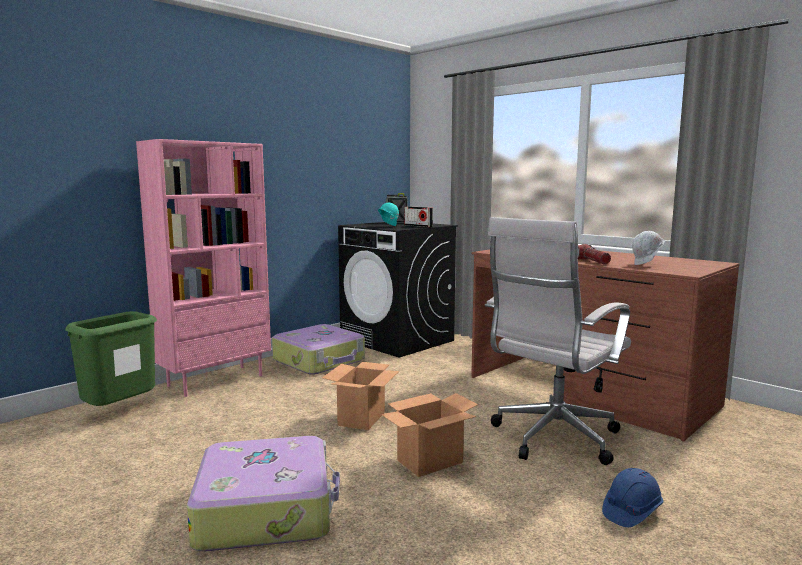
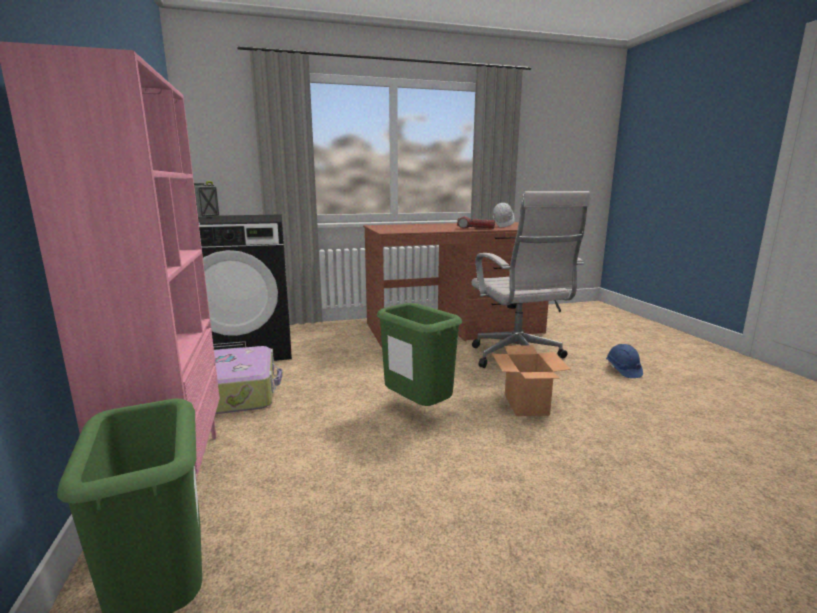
camera: 60 degrees left, 5 degrees up
(266, 509) = (578, 501): suitcase -> none
(361, 418) = (416, 410): cardboard box -> green trash can
(387, 226) = (238, 219): turquoise hard hat -> none
(418, 226) = (260, 217): radio -> none

